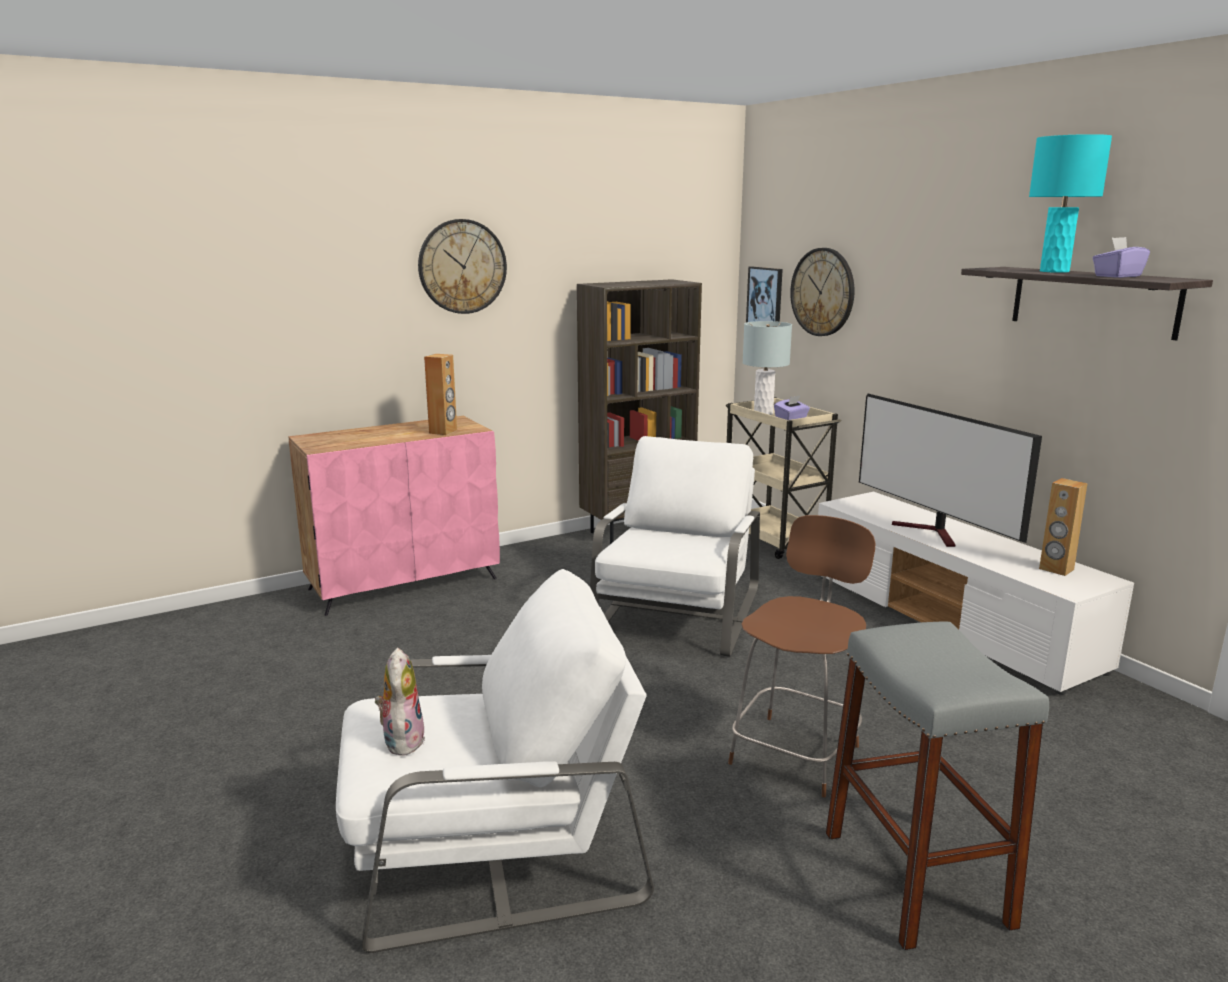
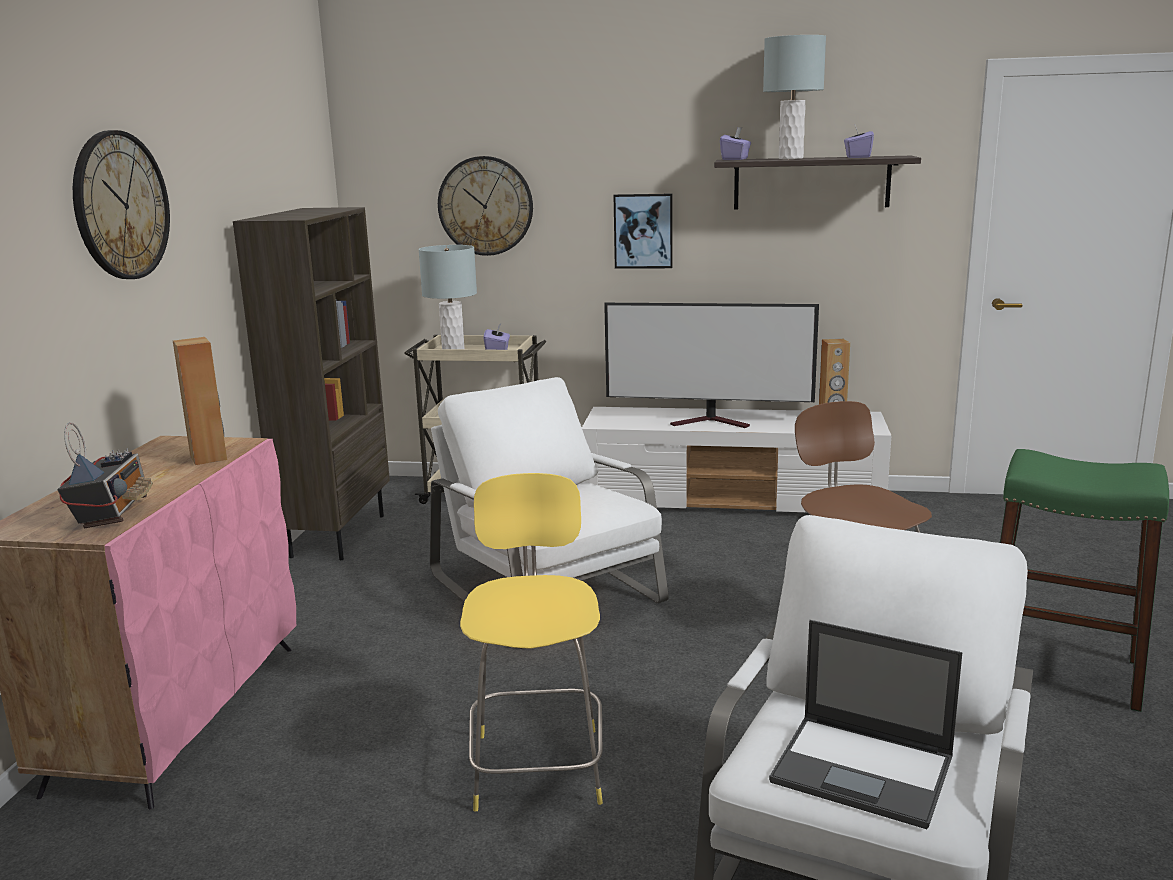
camera: 50 degrees left, 0 degrees up
(344, 443) = (112, 514): none -> radio
(402, 740) = (864, 770): plush toy -> laptop
(470, 693) = (538, 764): none -> yellow stool
(765, 297) = (392, 221): picture -> picture (643, 231)
(916, 878) = (1060, 669): grey stool -> green stool
(1004, 268) = (735, 159): none -> purple tissue box
(1054, 271) = (790, 158): turquoise table lamp -> grey table lamp

